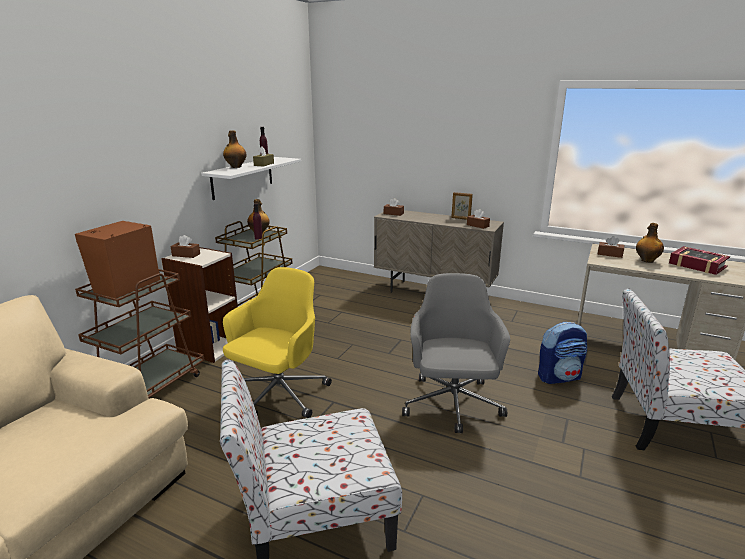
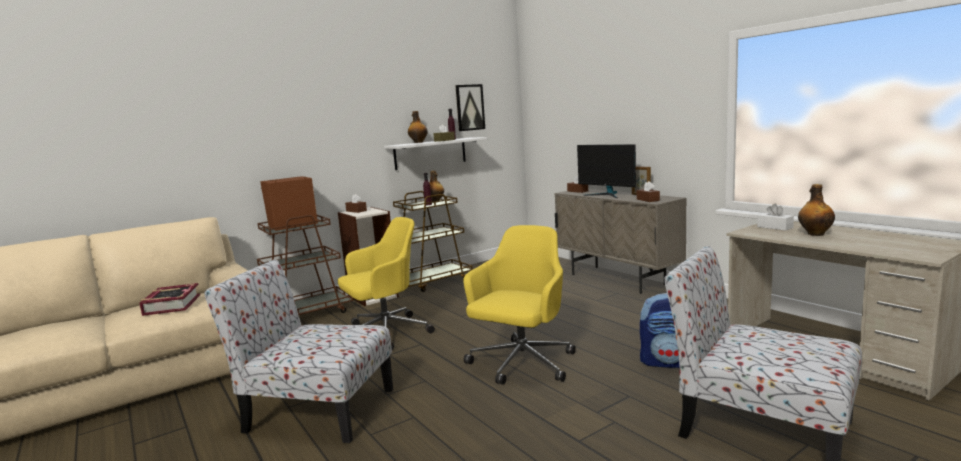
camera: 30 degrees right, 10 degrees down
(274, 123) = (470, 107): none -> picture
(430, 219) = (607, 195): none -> monitor
(452, 405) = (521, 364): grey office chair -> yellow office chair
(610, 254) = (775, 227): brown tissue box -> white tissue box
(697, 265) = (885, 241): book -> book (171, 305)

